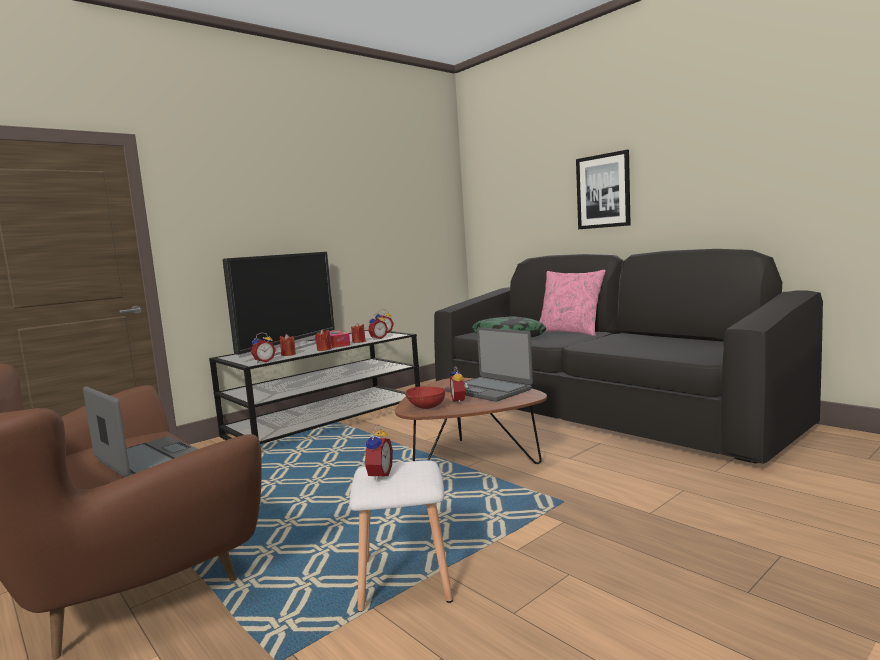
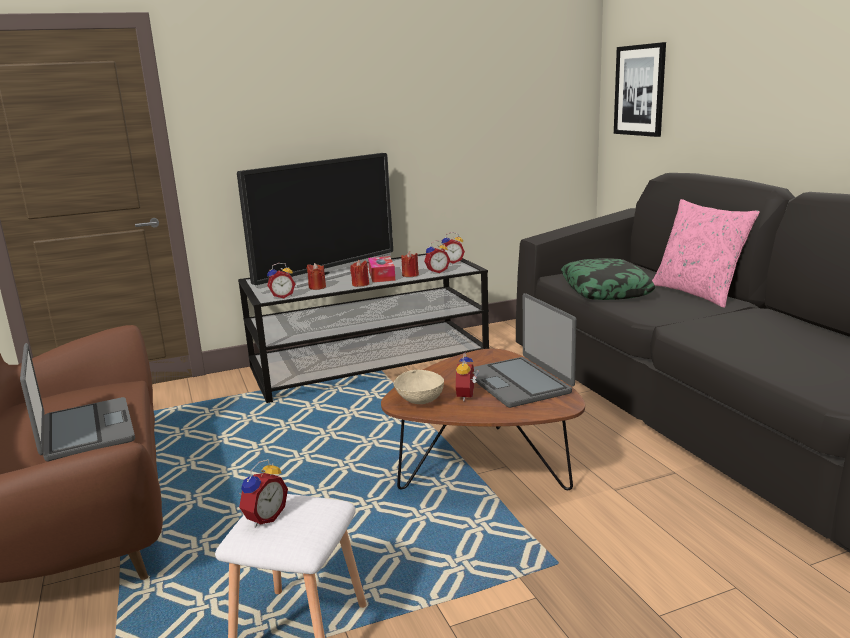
camera: 20 degrees right, 10 degrees up
(425, 407) = (419, 400): red bowl -> beige bowl
(603, 191) = (785, 83): picture -> picture (640, 90)

